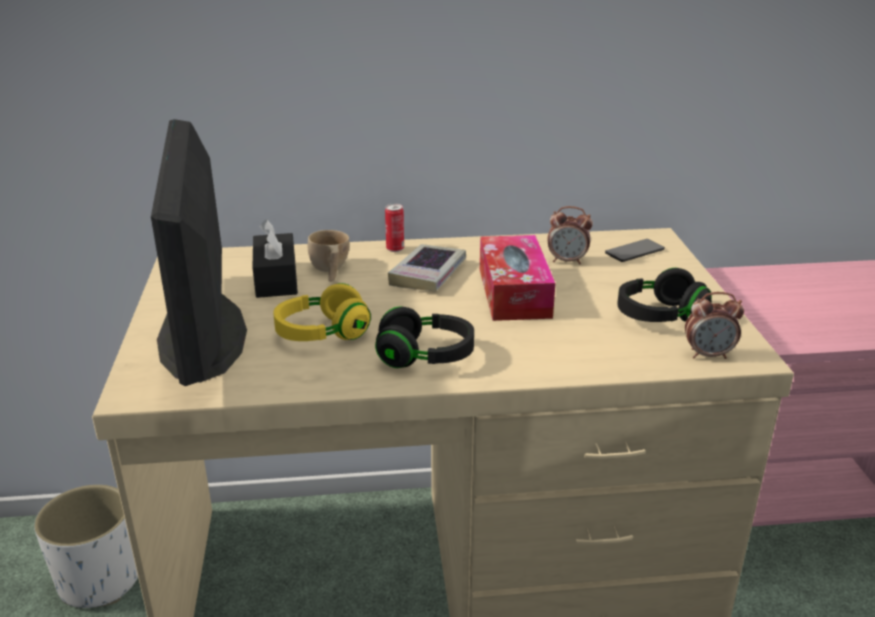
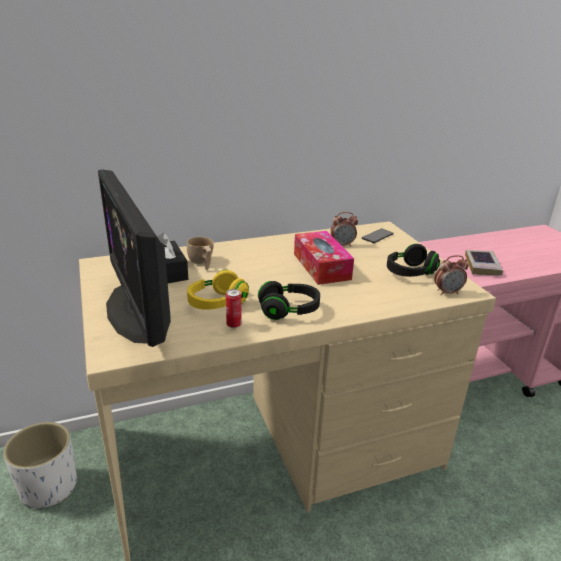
camera: 15 degrees left, 0 degrees up
(395, 249) = (236, 246): can -> can (234, 325)
(428, 274) = (264, 259): book -> book (482, 266)

